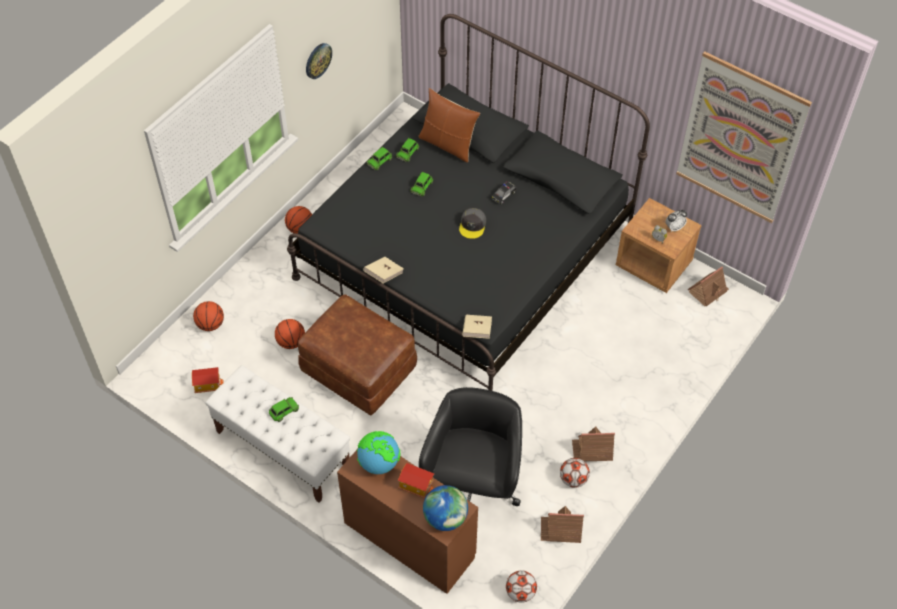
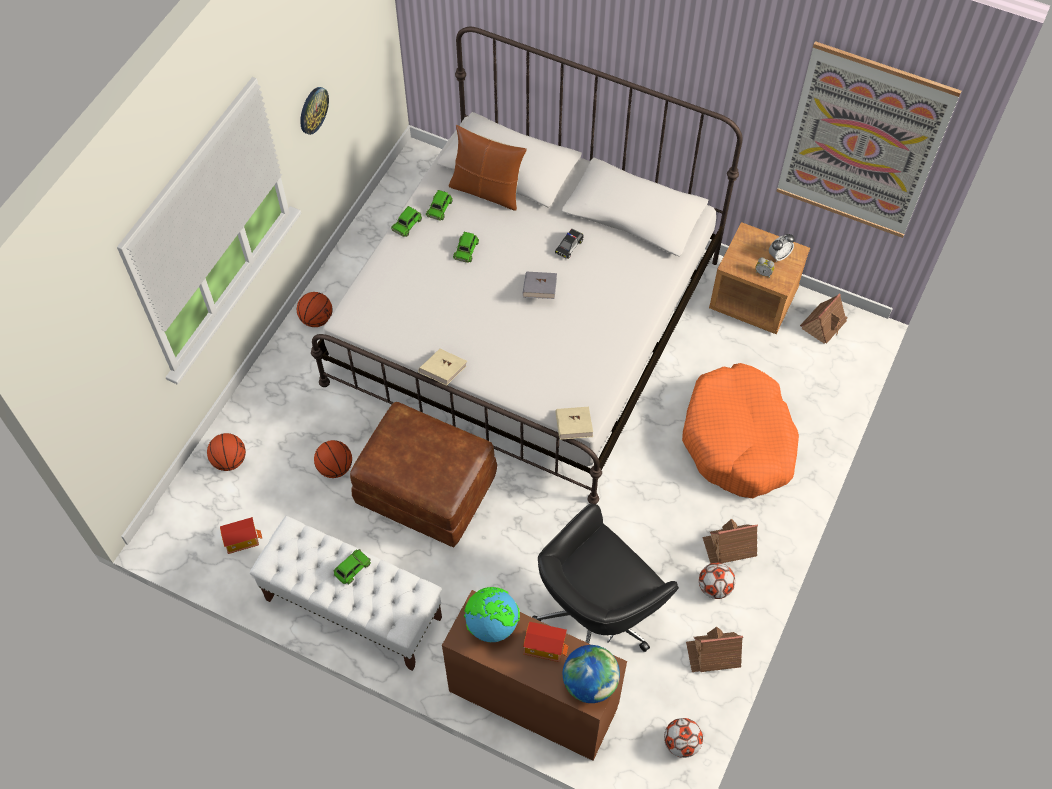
camera: 10 degrees left, 5 degrees up
(464, 254) = (524, 321): black bed -> white bed
(473, 225) = (539, 291): grey cap -> grey book
(473, 485) = (596, 615): black office chair -> black office chair turned 135 degrees counterclockwise
(618, 370) = (738, 440): none -> orange dog bed

